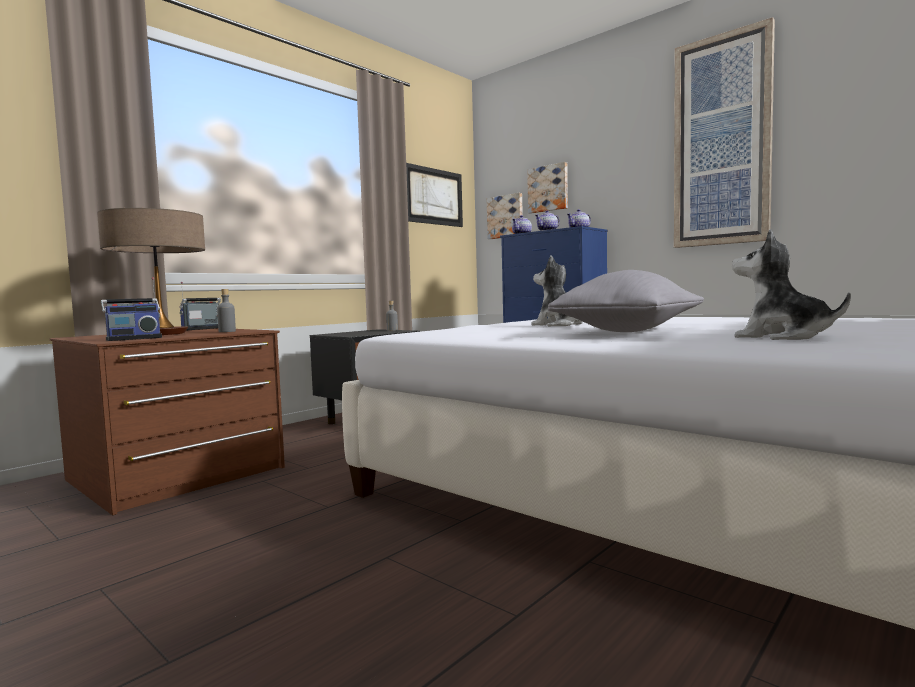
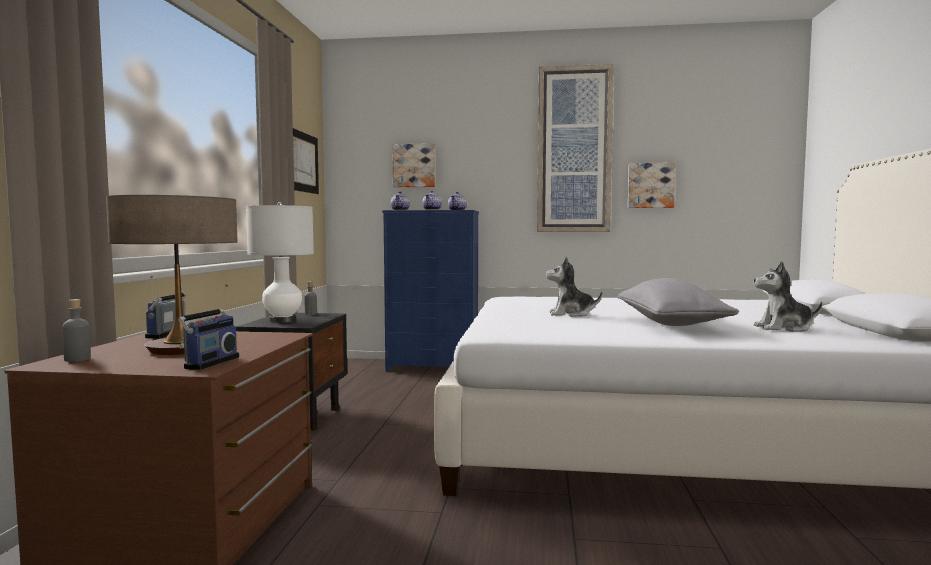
camera: 35 degrees left, 0 degrees up
(227, 331) = (254, 338): grey bottle -> grey bottle (77, 359)
(353, 333) = (283, 320): none -> white table lamp
(505, 216) = (364, 187): picture -> picture (650, 185)

